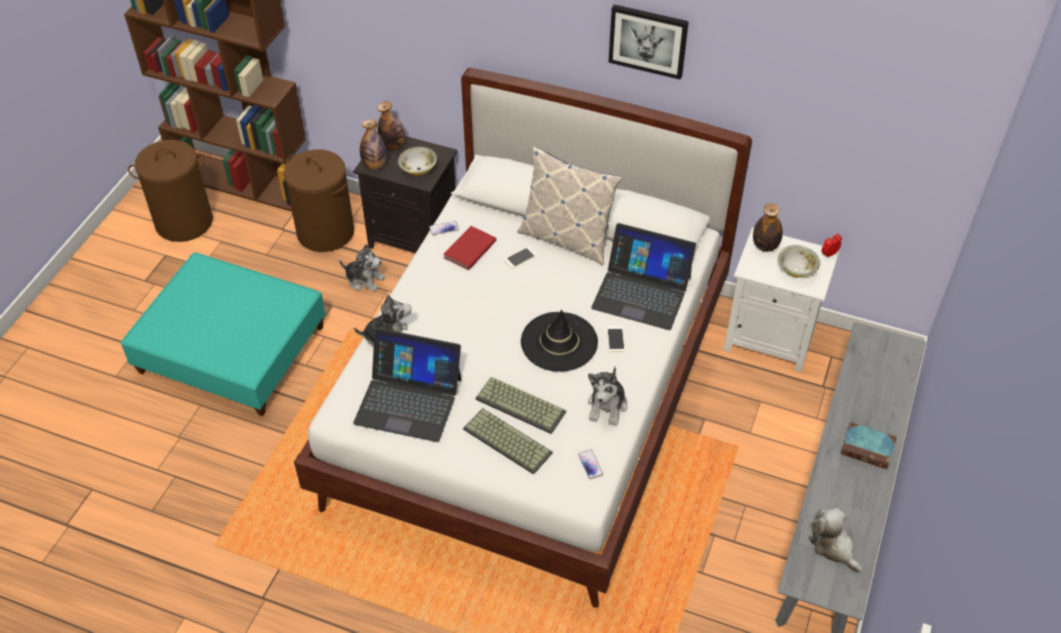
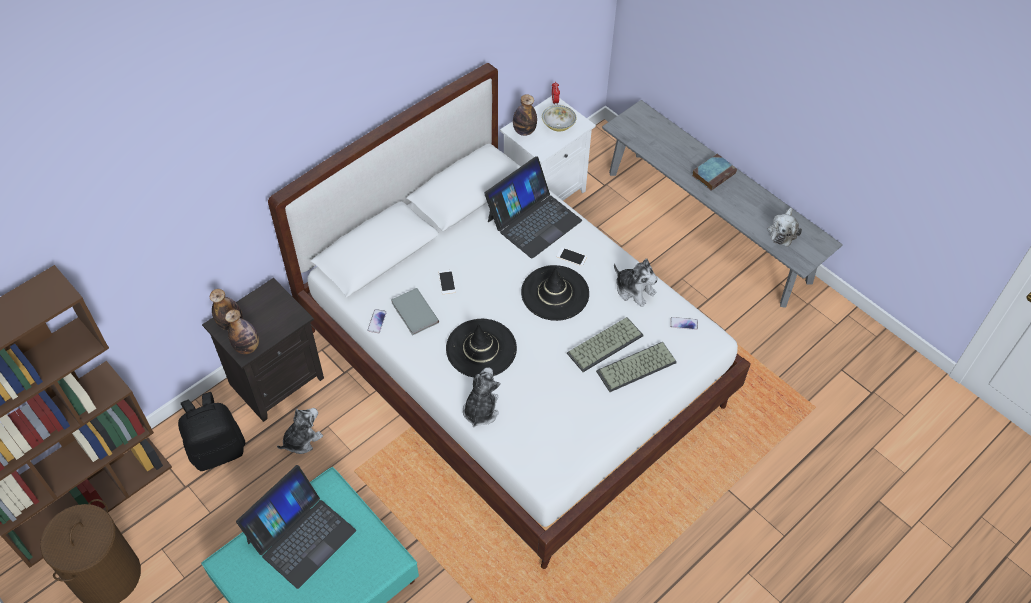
camera: 65 degrees left, 5 degrees up
(326, 232) = (218, 450): brown laundry basket -> black backpack
(408, 400) = (561, 418): laptop -> laptop (301, 535)
(418, 169) = (277, 315): bowl -> none
(456, 311) = (481, 348): none -> black hat
(468, 249) = (414, 313): red book -> grey book
(566, 238) = (445, 242): pillow -> none
(648, 40) = (401, 50): picture -> none
(833, 547) = (783, 231): plush toy -> plush toy turned 60 degrees counterclockwise

